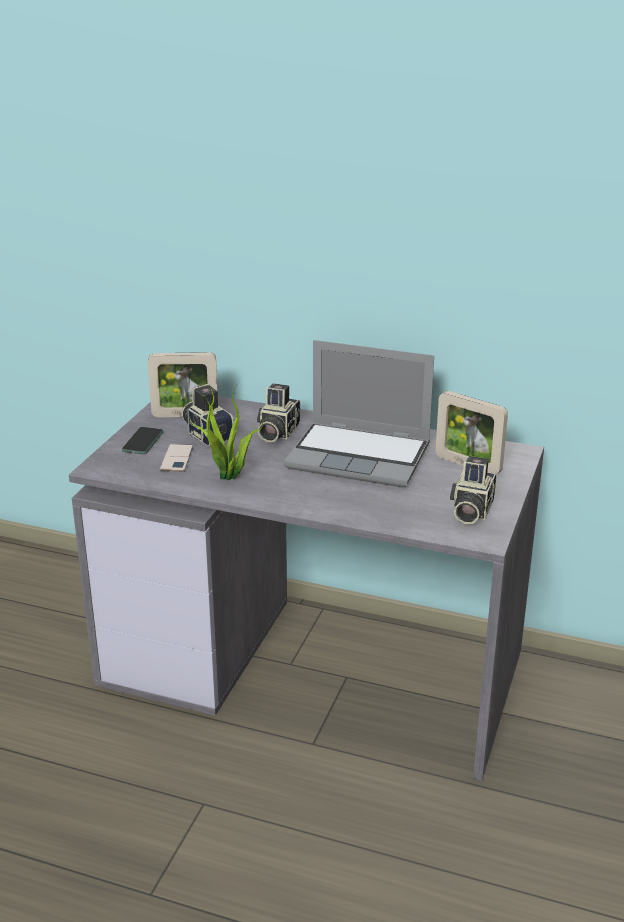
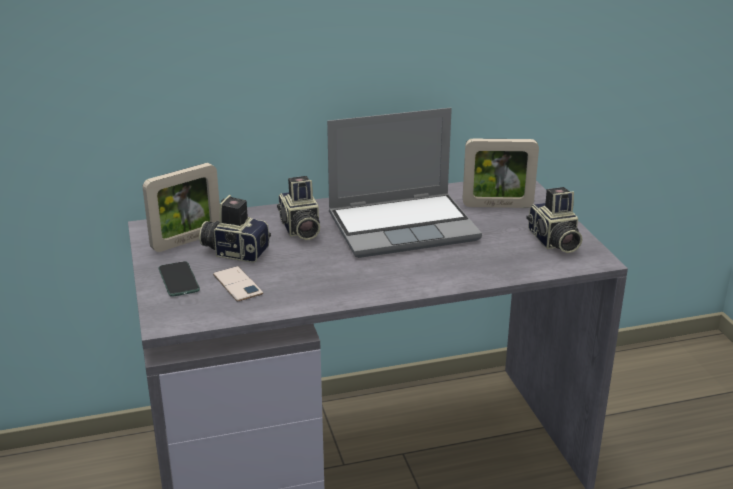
camera: 35 degrees left, 0 degrees up
(229, 477) = (314, 284): potted plant -> none

